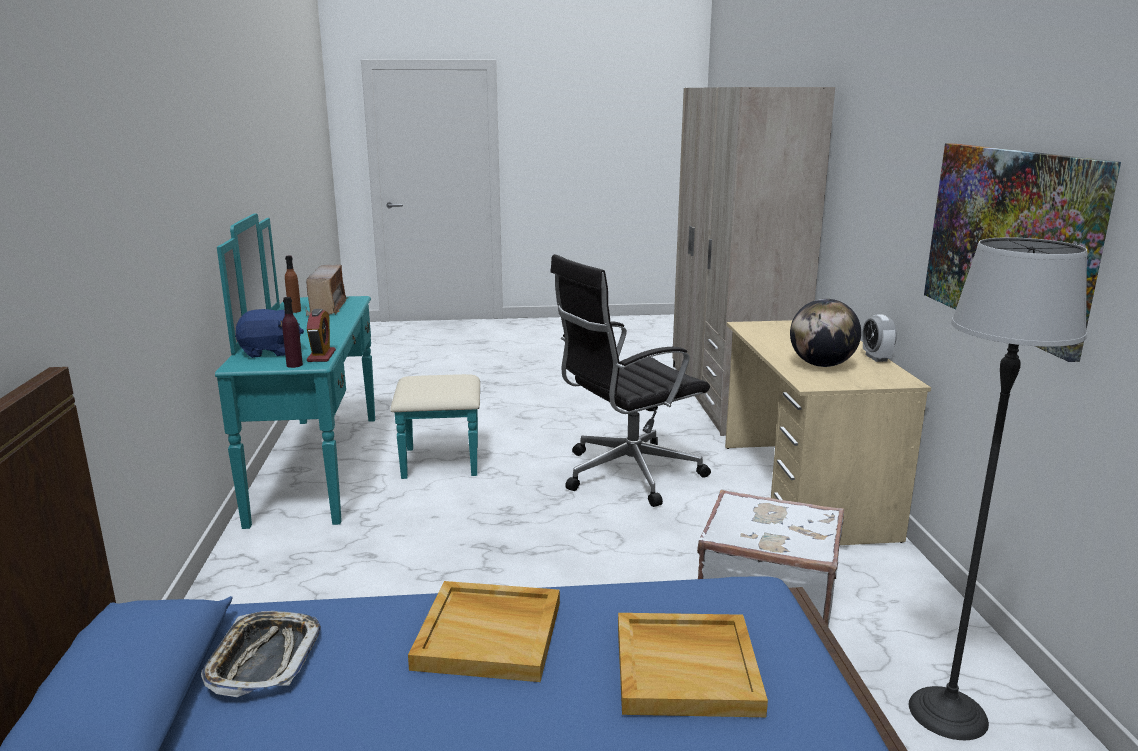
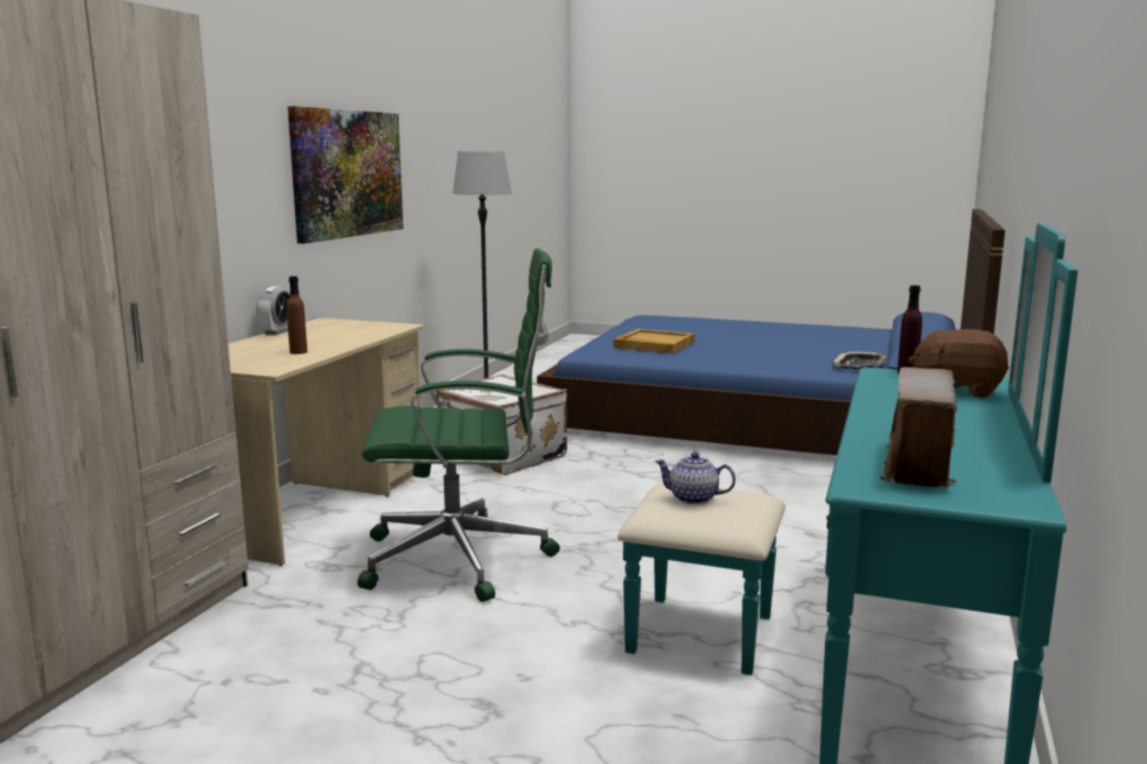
camera: 155 degrees left, 5 degrees down
(270, 352) = (957, 390): blue plush toy -> brown plush toy
(294, 311) = (992, 465): brown bottle -> brown bottle (298, 352)
(321, 356) = (877, 378): alarm clock -> none
(444, 384) = (694, 498): none -> teapot
(490, 634) = (739, 359): beige tray -> none
(626, 474) = (462, 559): black office chair -> green office chair
(821, 365) = (344, 333): globe -> none

